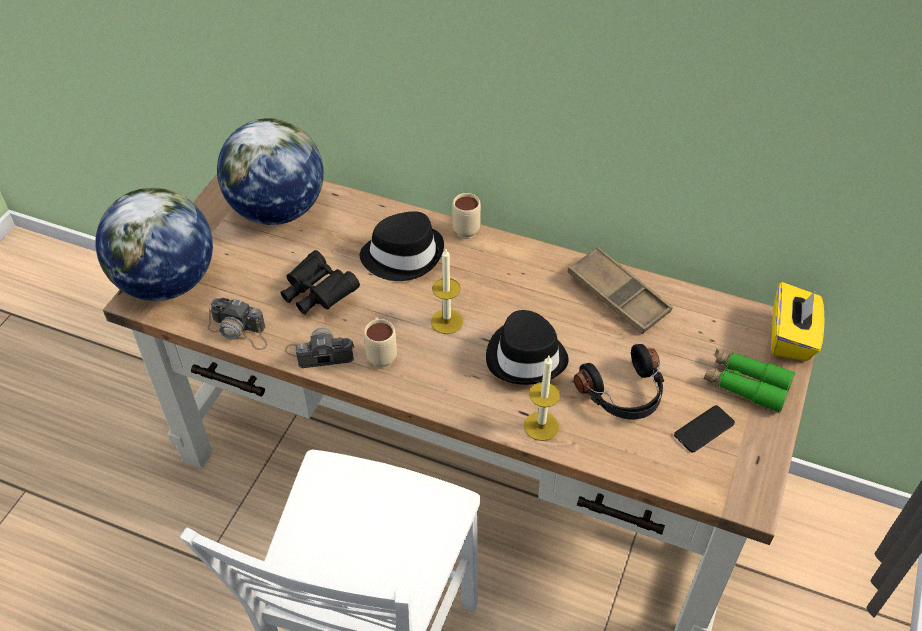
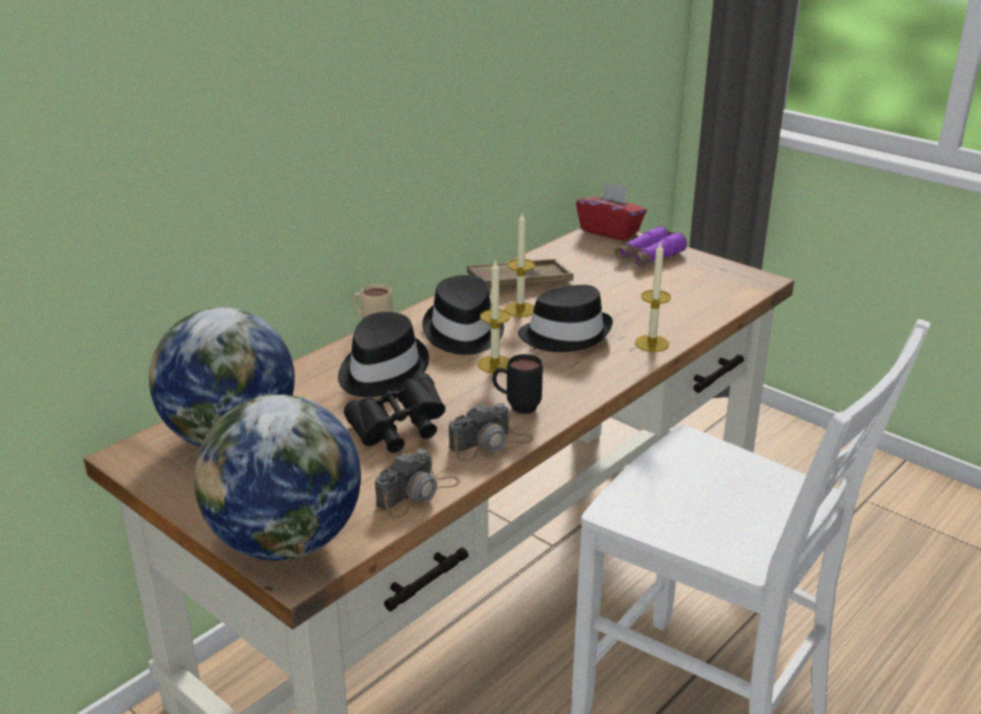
camera: 70 degrees left, 20 degrees down
(320, 353) = (490, 443): camera -> camera turned 135 degrees counterclockwise
(381, 355) = (516, 407): beige mug -> black mug
(495, 284) = (462, 331): none -> black hat
(559, 311) = (520, 309): none -> candle
(624, 395) = (634, 302): black headphones -> none
(704, 429) = (686, 280): phone -> none
(745, 385) = (648, 257): green binoculars -> purple binoculars
(791, 337) = (610, 231): yellow tissue box -> red tissue box

